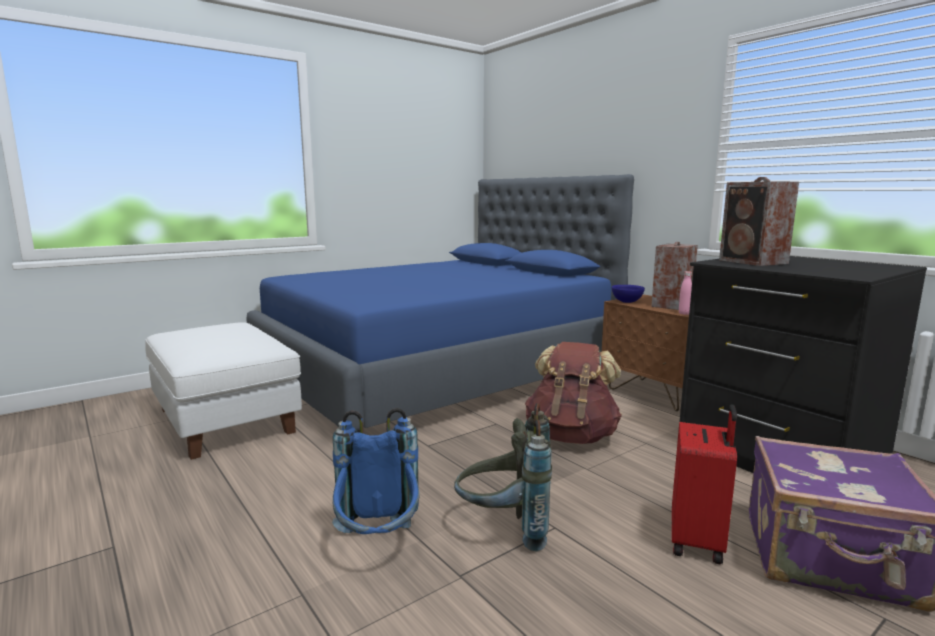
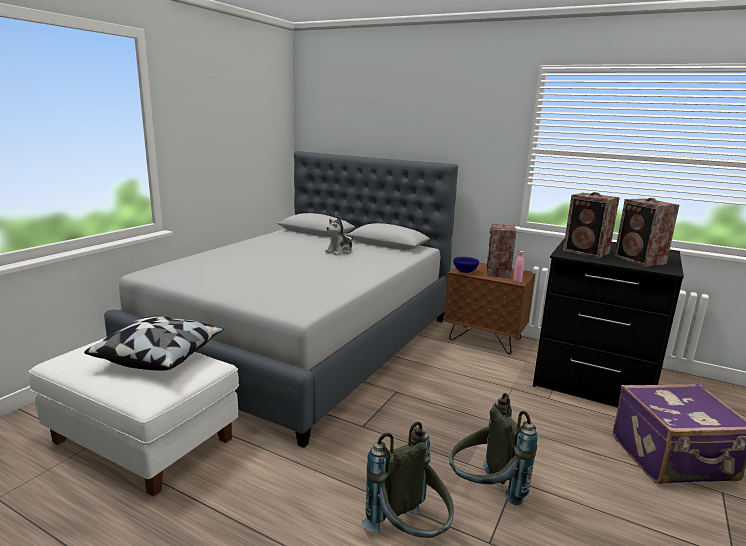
camera: 25 degrees left, 5 degrees up
(238, 336) = (160, 356): none -> pillow
(378, 545) = (410, 535): blue backpack -> grey backpack
(438, 372) = (302, 343): blue bed -> grey bed
(486, 274) = (340, 251): none -> plush toy
(571, 436) = (460, 392): brown backpack -> none
(698, 541) = (602, 466): red suitcase -> none
(826, 269) = (640, 260): none -> speaker

